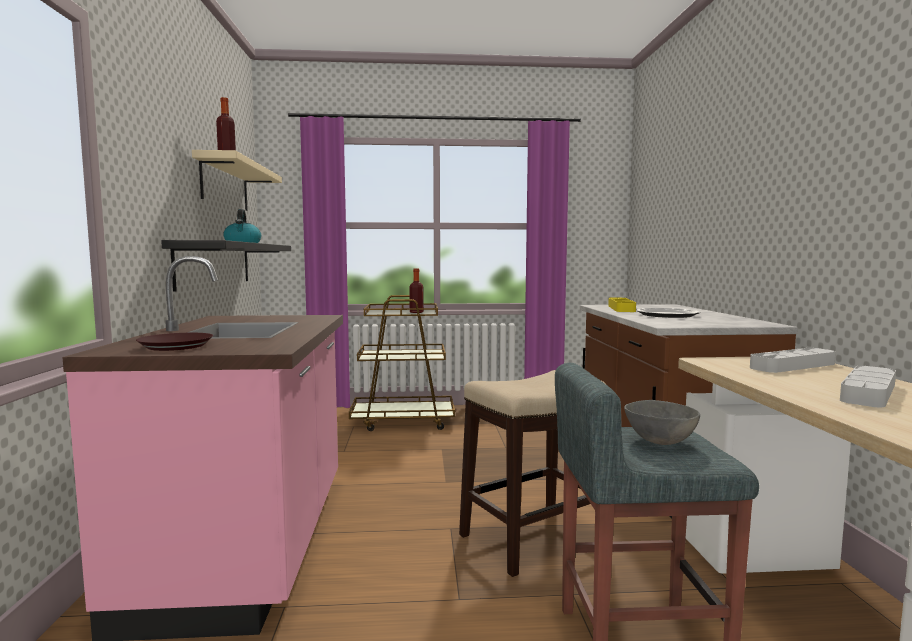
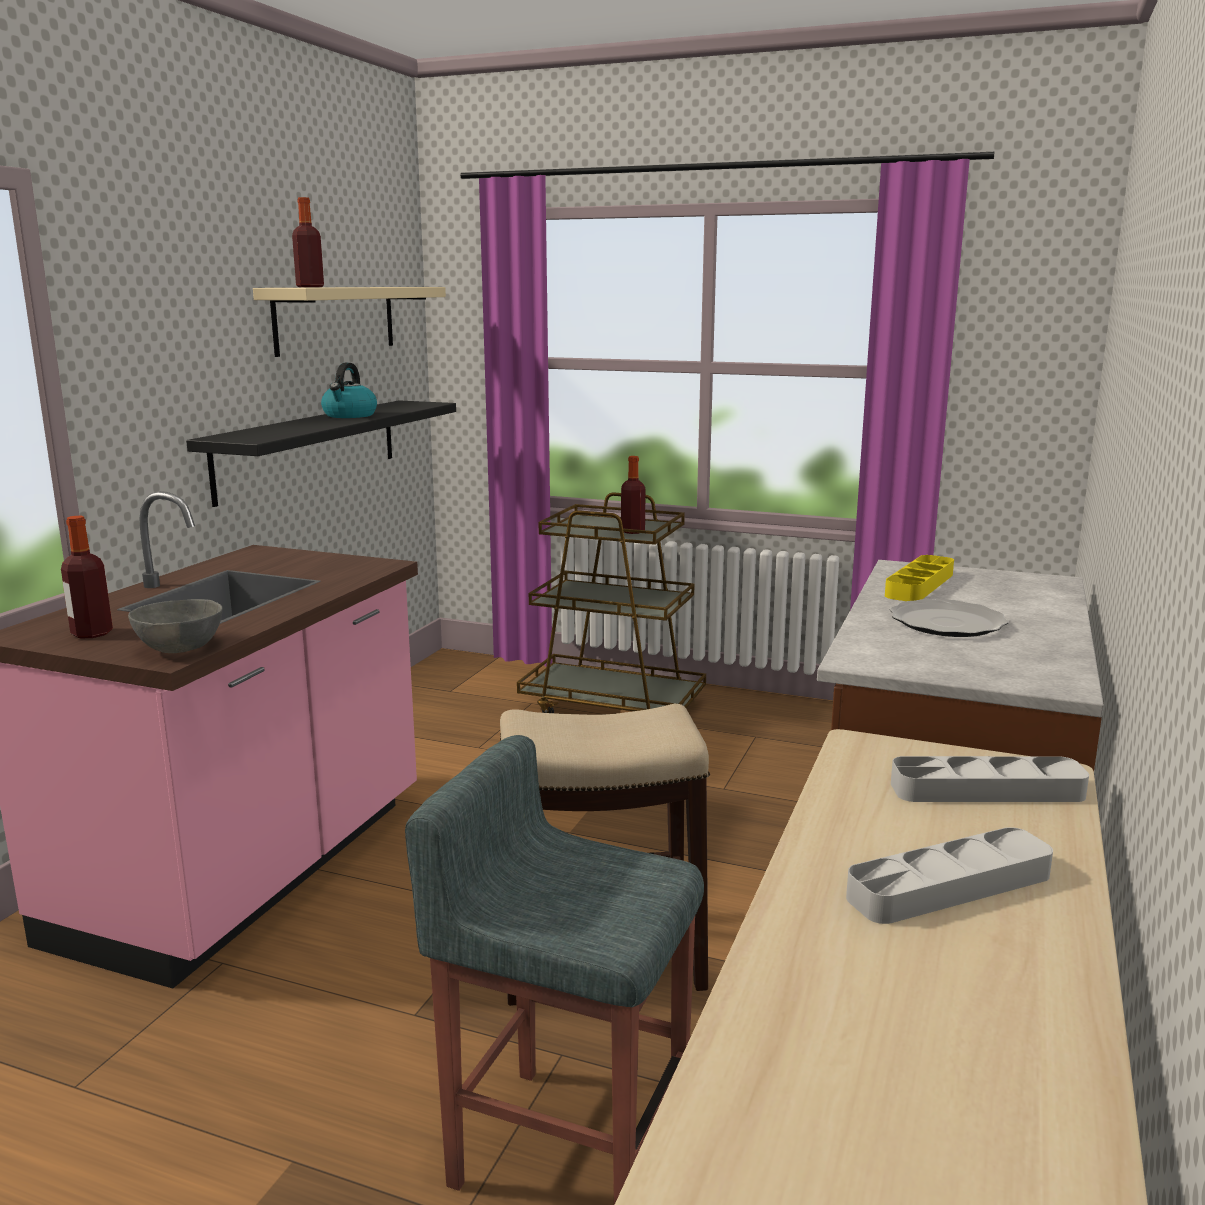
camera: 25 degrees right, 10 degrees up
(177, 346) = (92, 633): brown plate -> bottle
(660, 441) = (595, 884): grey bowl -> grey bowl (178, 649)

